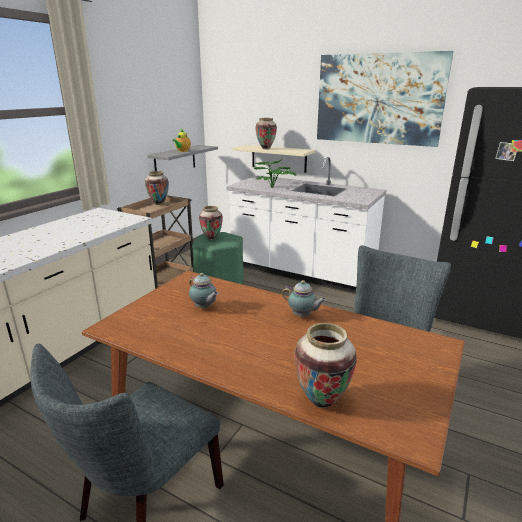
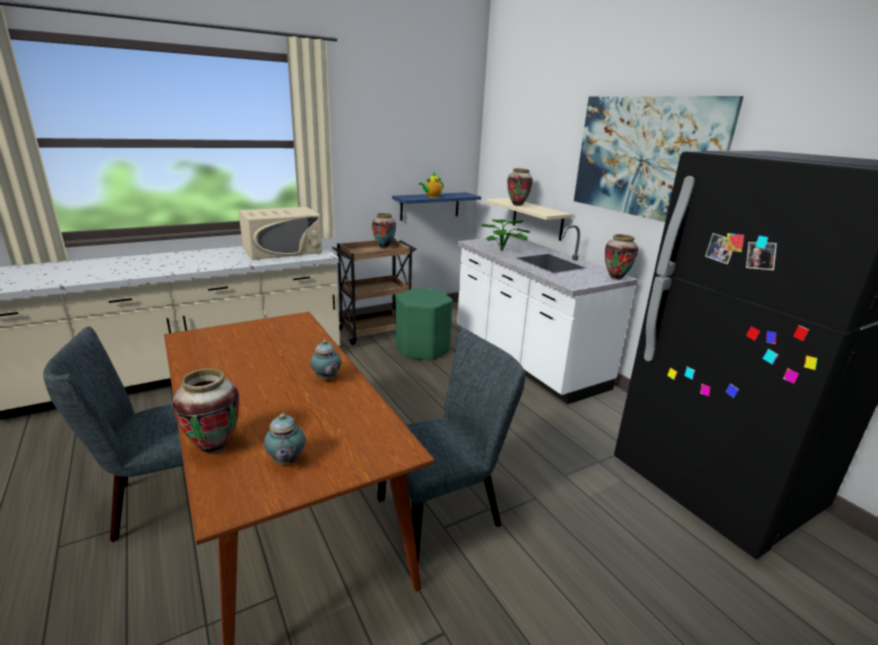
camera: 30 degrees right, 0 degrees up
(86, 222) = (282, 250): none -> beige microwave
(175, 160) = (430, 206): grey shelf -> blue shelf
(204, 308) = (266, 345): teapot -> teapot (286, 462)
(212, 239) = (418, 294): vase -> vase (616, 278)

